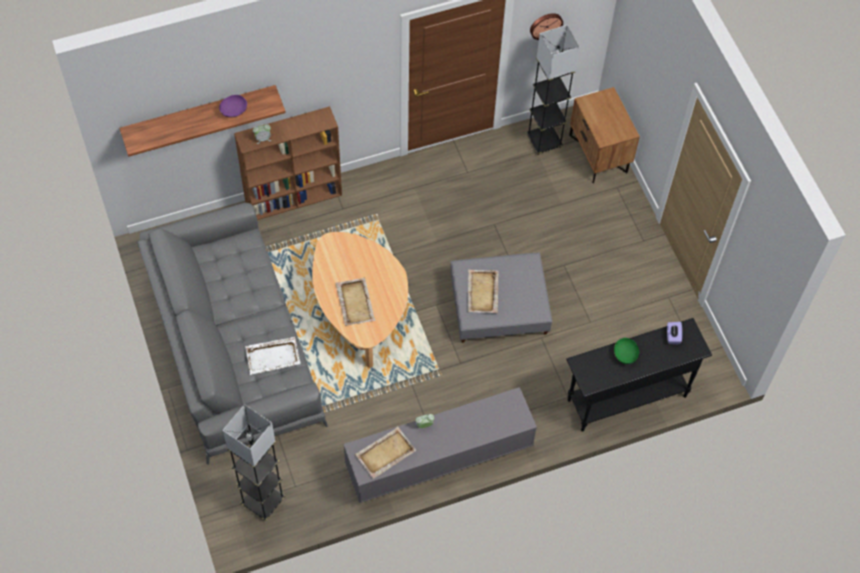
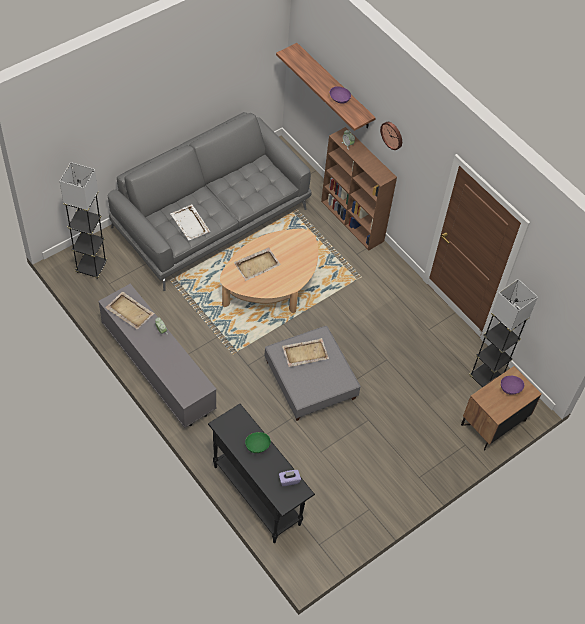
camera: 70 degrees right, 5 degrees down
(545, 25) = (537, 289): wall clock -> wall clock (392, 135)
(601, 110) = (510, 388): none -> purple bowl

